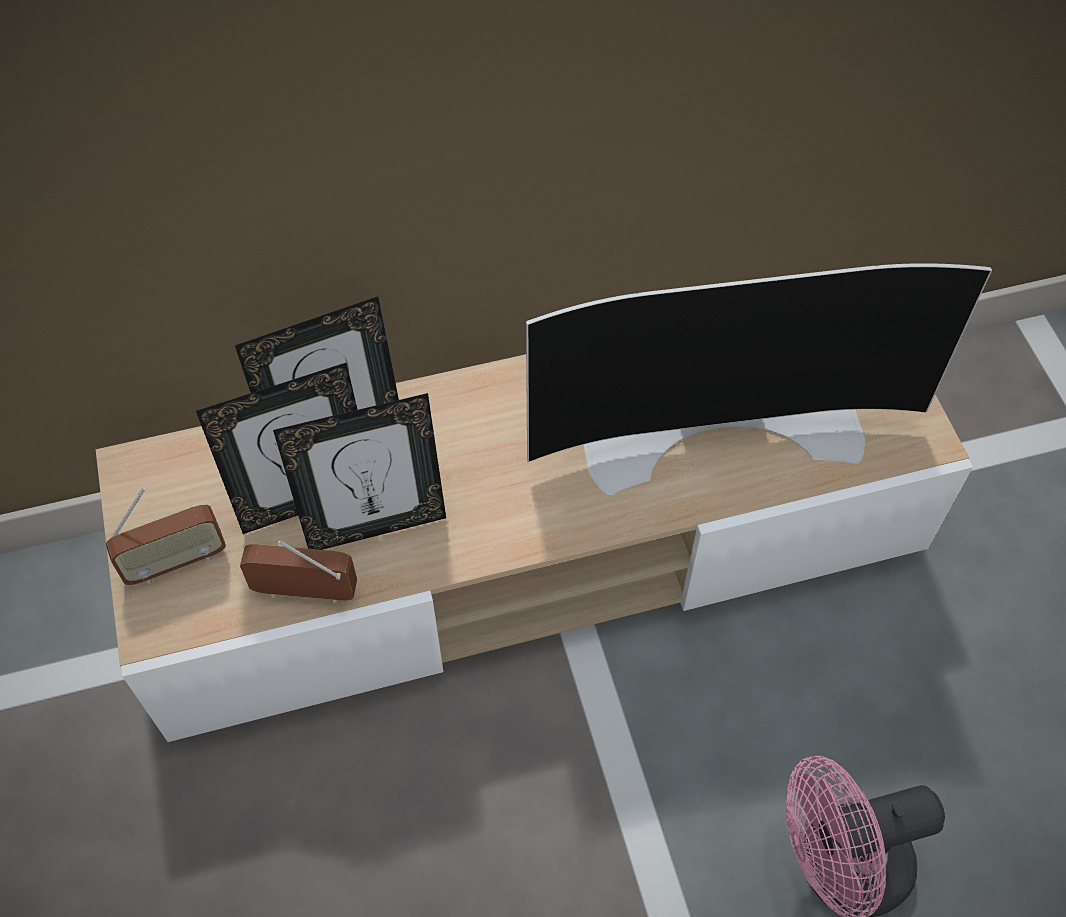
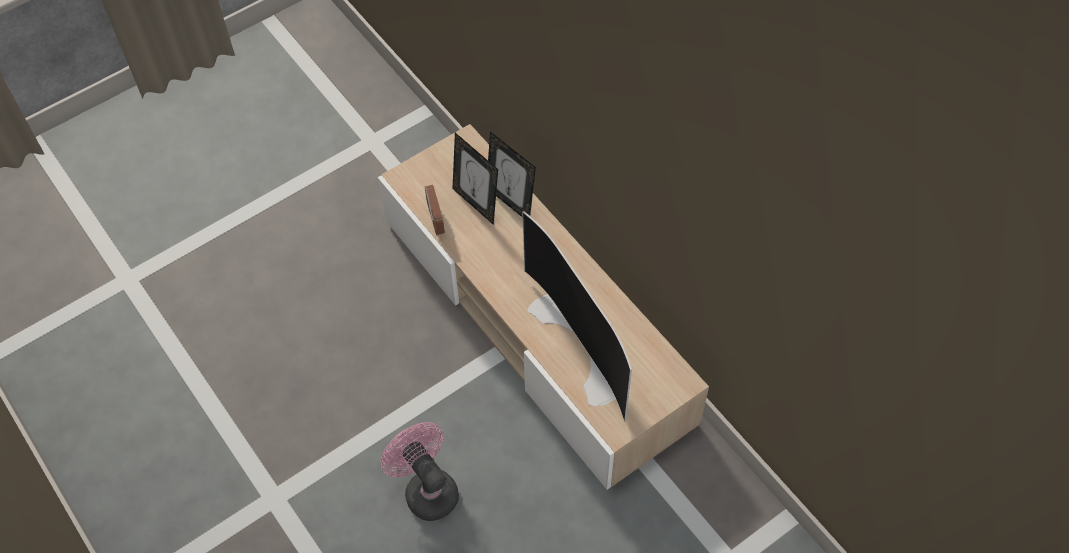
camera: 70 degrees right, 0 degrees up
(176, 562) = (430, 172): radio -> none
(375, 525) = (475, 231): picture frame -> none

